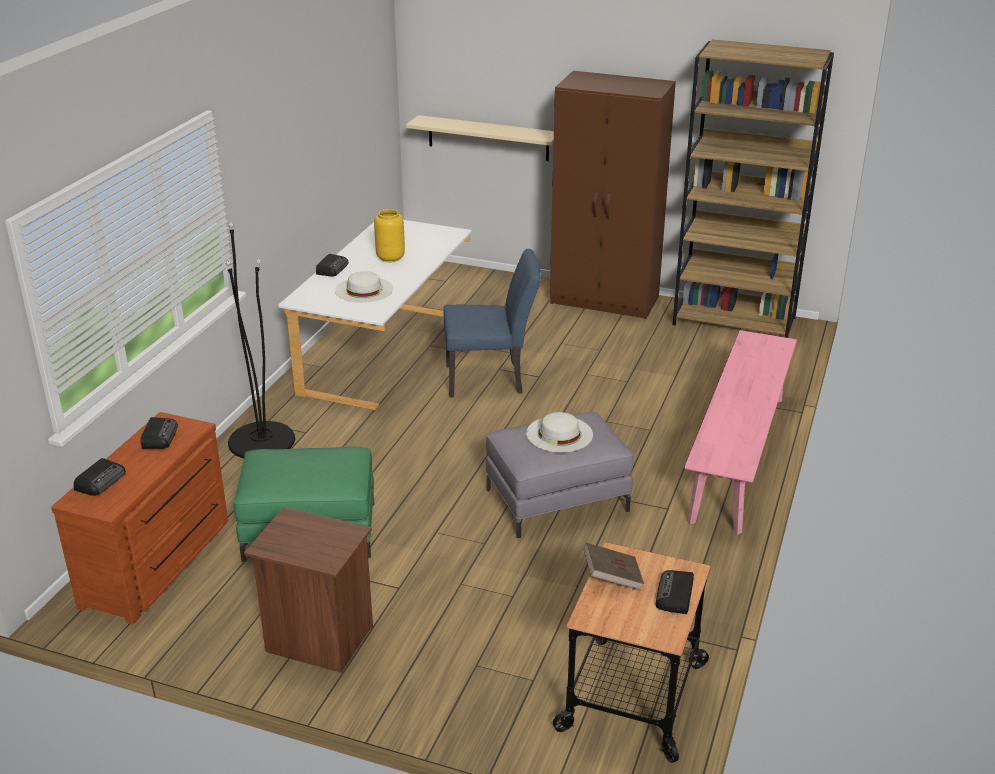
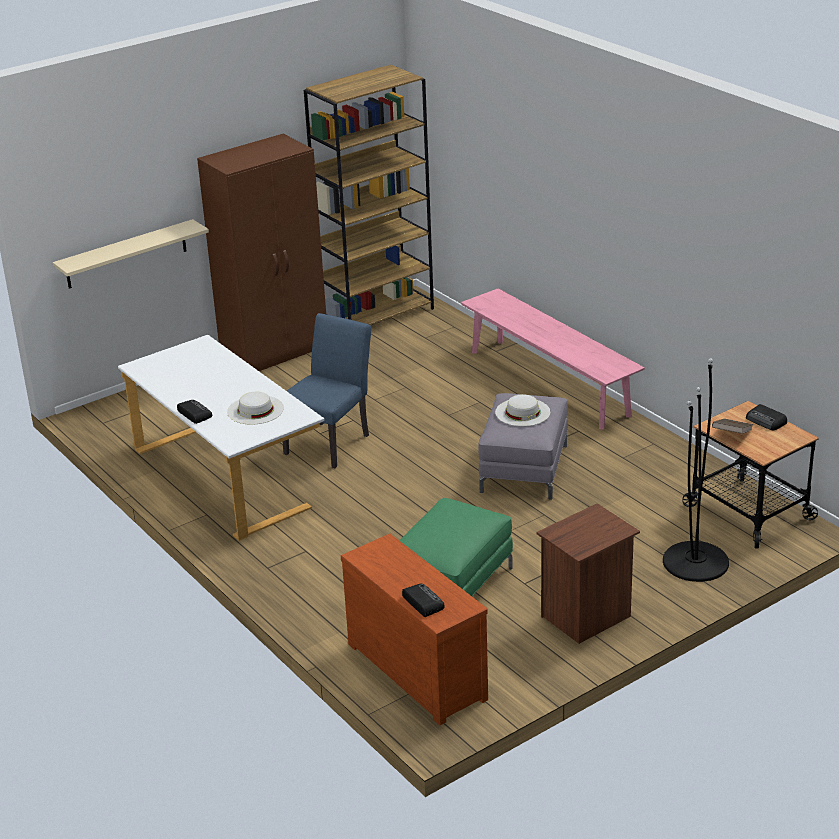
camera: 55 degrees left, 0 degrees up
(159, 436) = (382, 562): radio -> none
(261, 441) = (293, 576): black floor lamp -> black floor lamp (695, 562)
(391, 258) = (212, 383): yellow vase -> none

